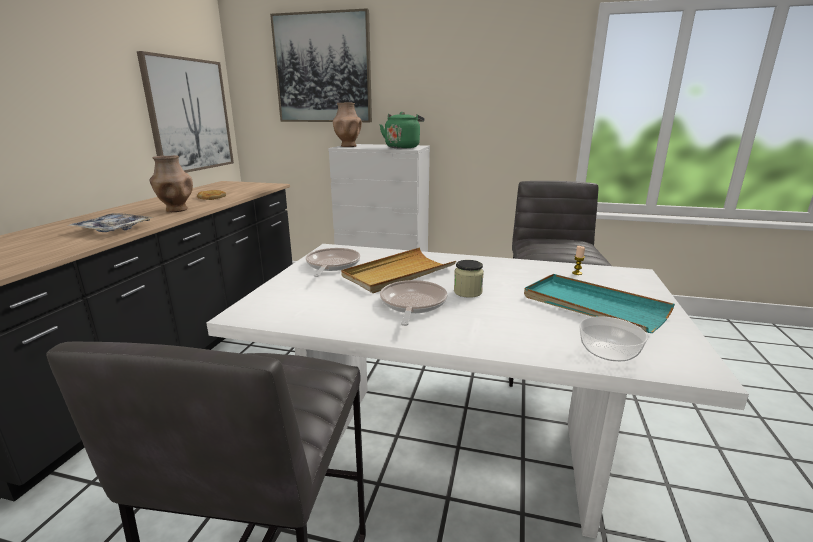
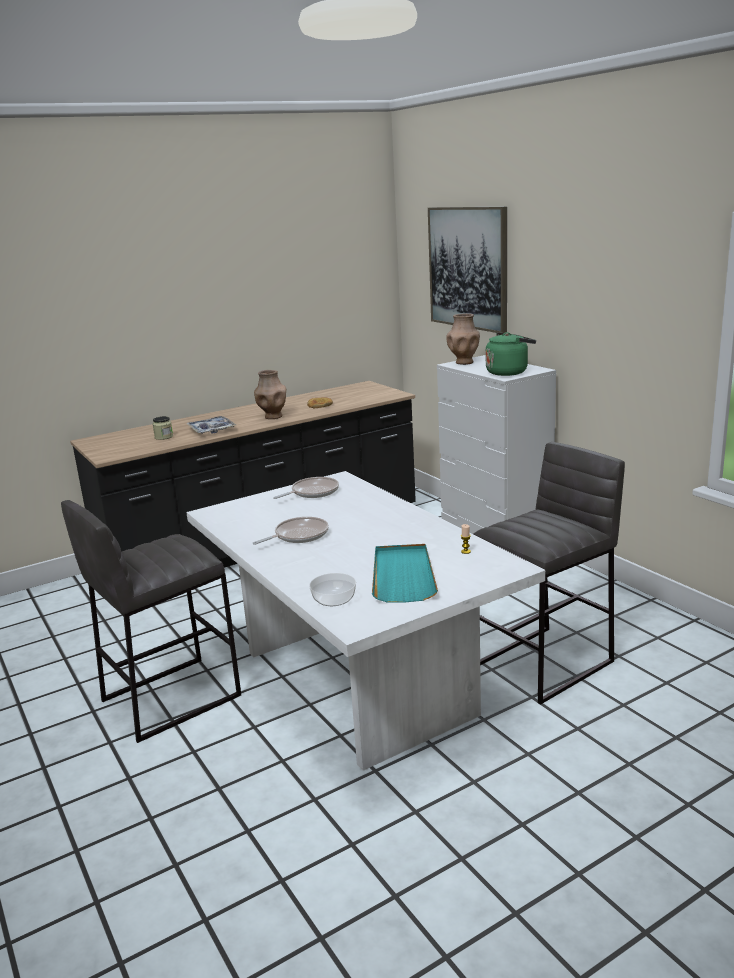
camera: 45 degrees right, 0 degrees up
(190, 115) = (340, 316): picture -> none
(398, 273) = (338, 511): beige tray -> none
(467, 292) = (349, 539): jar -> jar (164, 437)

